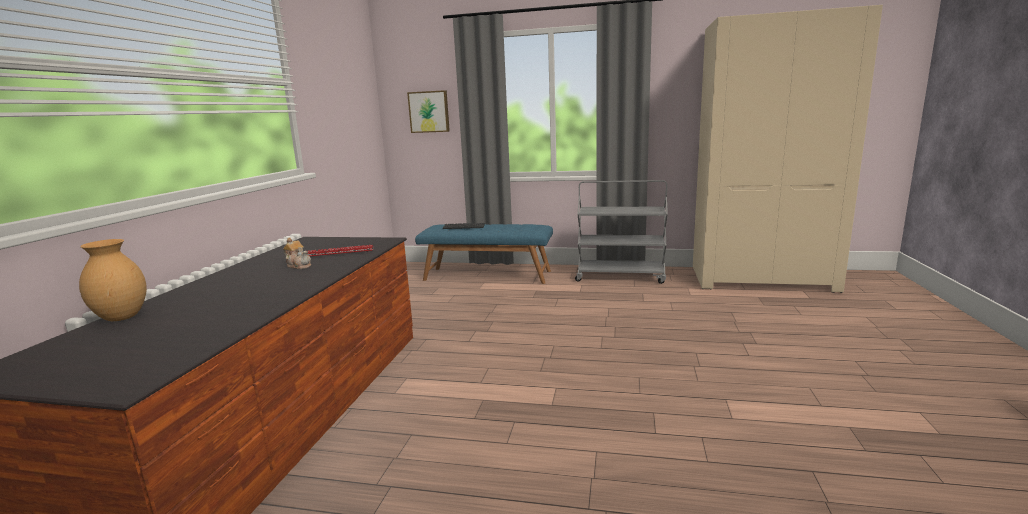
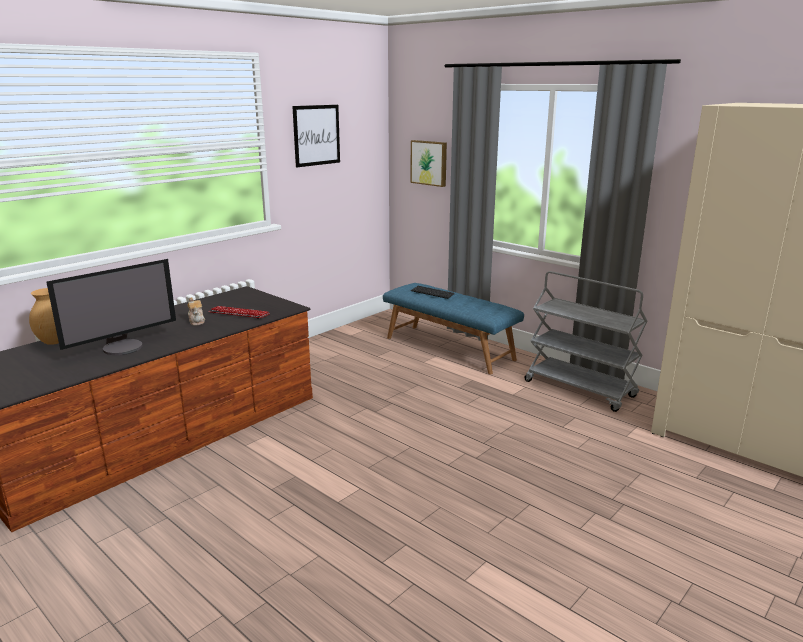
camera: 30 degrees right, 5 degrees up
(242, 300) = (123, 347): none -> monitor
(329, 82) = (316, 135): none -> picture

